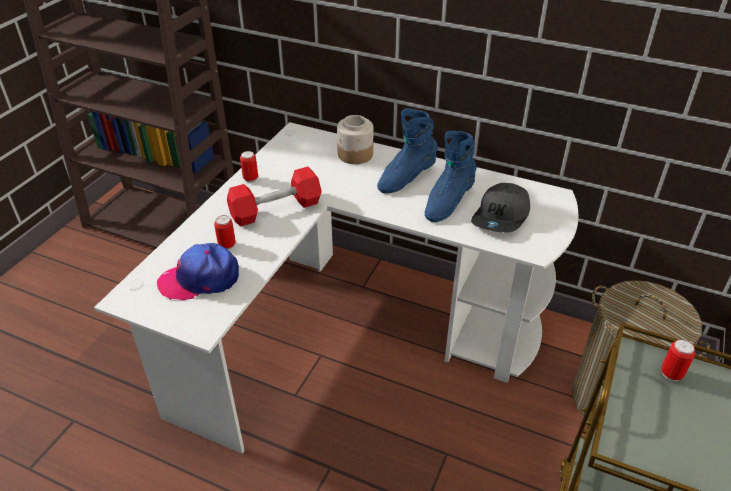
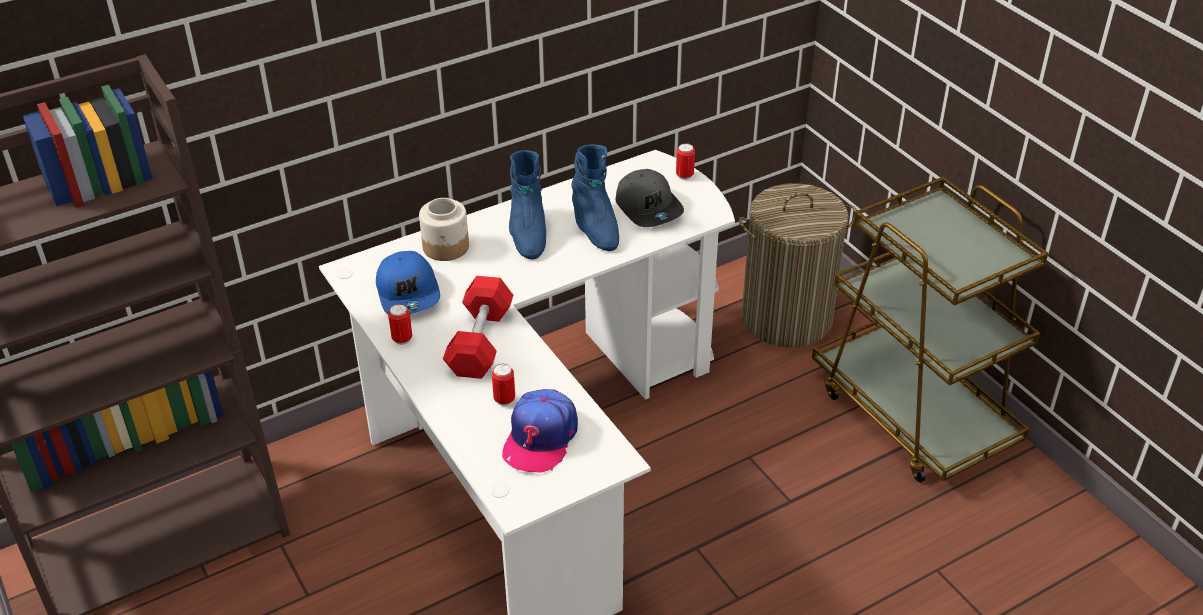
camera: 55 degrees left, 0 degrees up
(296, 162) = (409, 293): none -> blue cap
(671, 374) = (911, 221): can -> can (684, 175)

